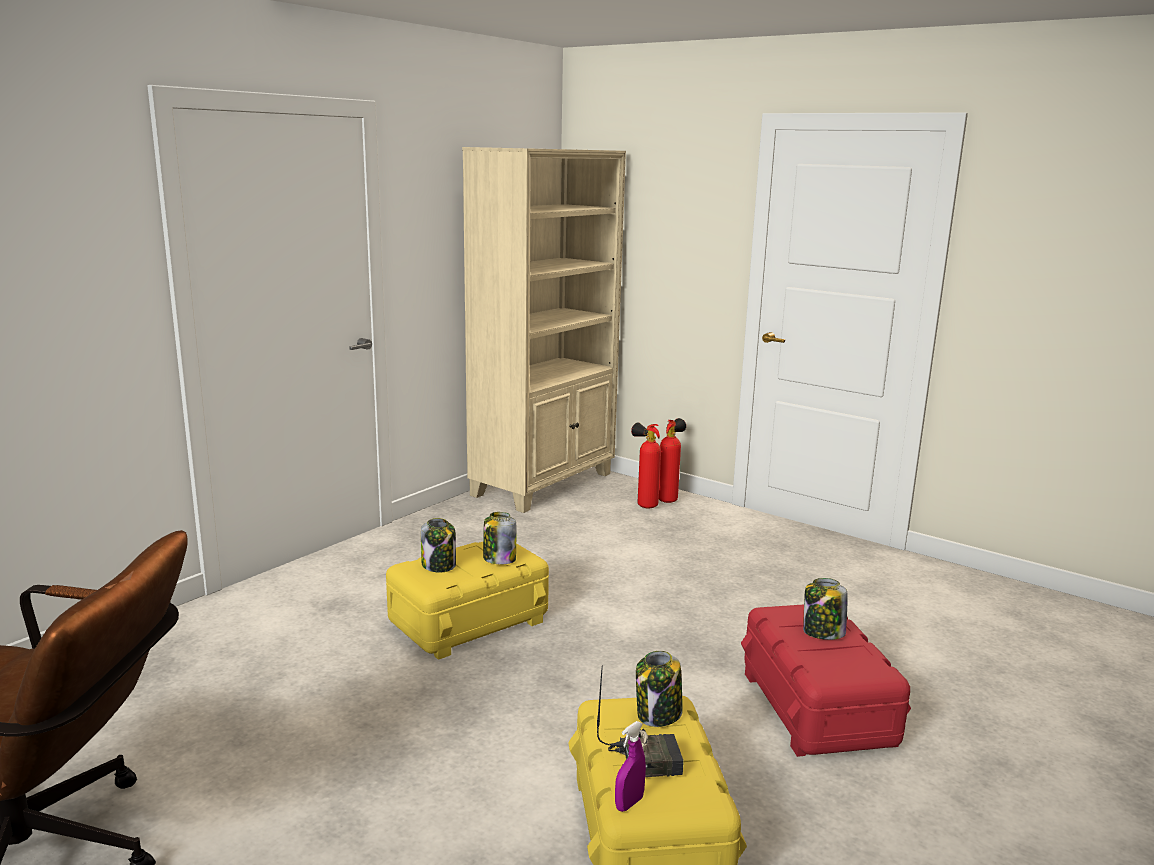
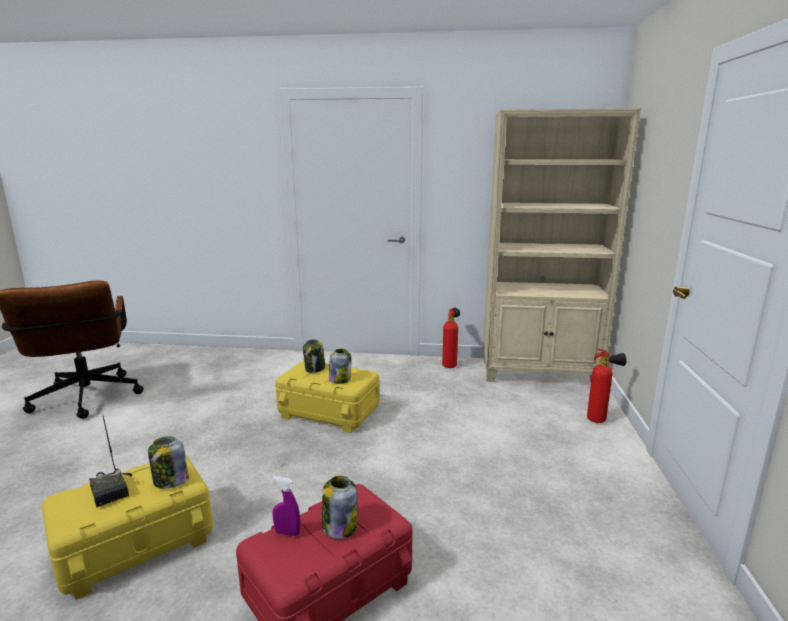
camera: 60 degrees right, 0 degrees up
(629, 803) = (64, 496): purple spray bottle -> purple spray bottle (287, 533)
(644, 505) = (571, 414): fire extinguisher -> fire extinguisher (450, 365)

